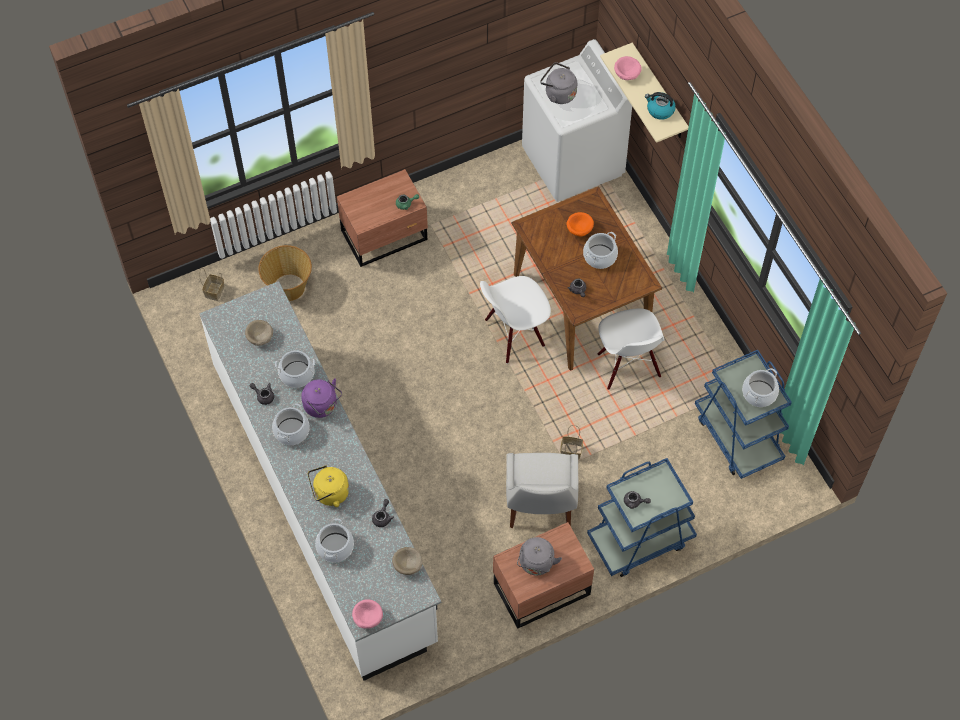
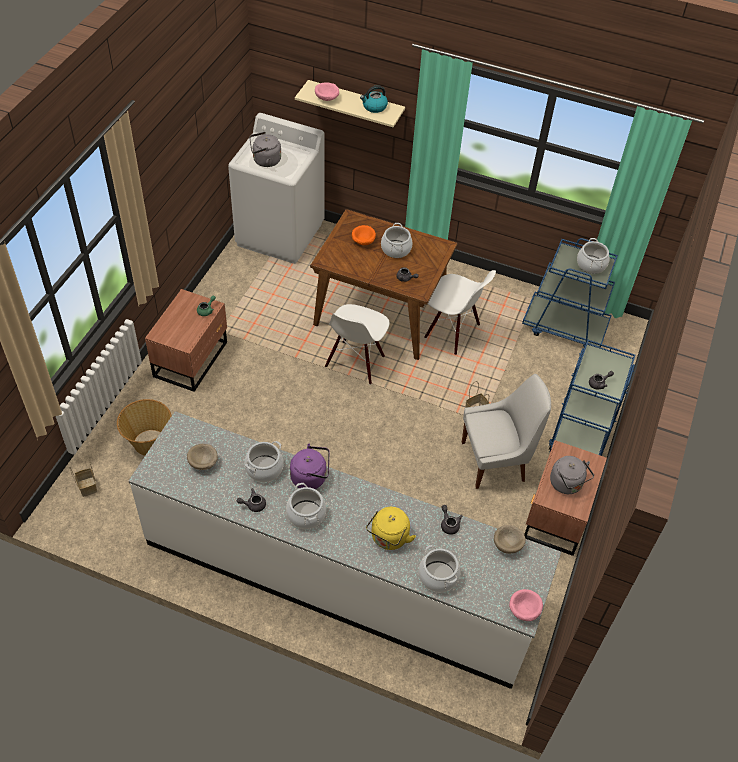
camera: 45 degrees left, 10 degrees down
(540, 507) = (496, 461): white chair -> white chair turned 60 degrees counterclockwise

